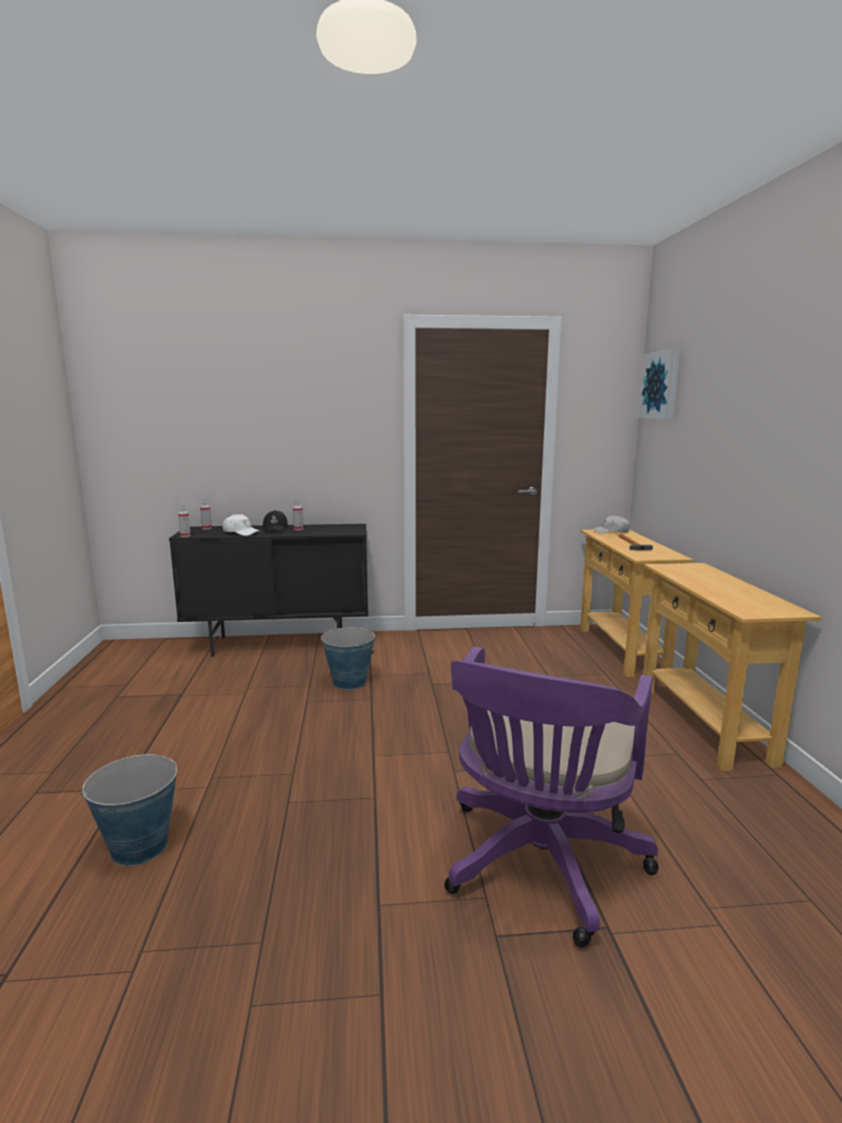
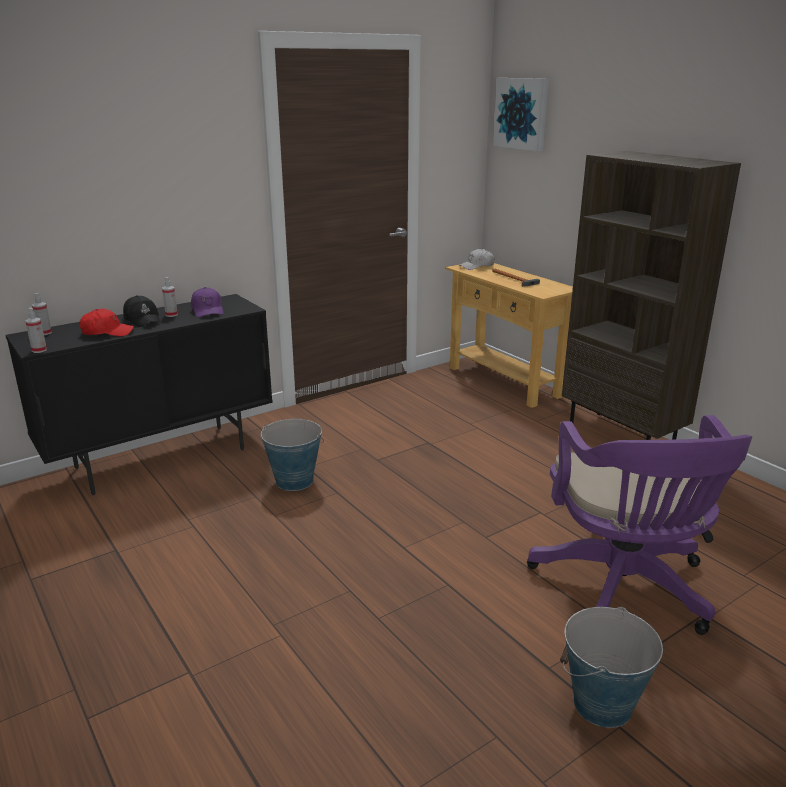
camera: 30 degrees left, 10 degrees up
(139, 847) = (287, 716): bucket -> bucket (602, 704)
(241, 532) = (107, 332): white cap -> red cap
(326, 530) = (208, 310): none -> purple cap
(703, 724) = (622, 435): beige console table -> brown bookcase

